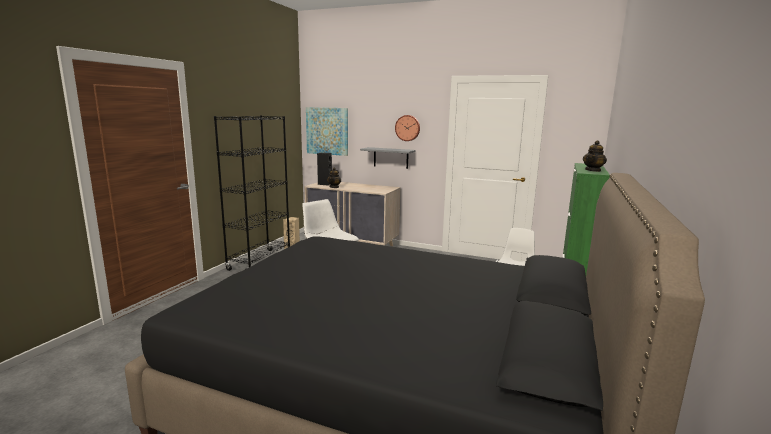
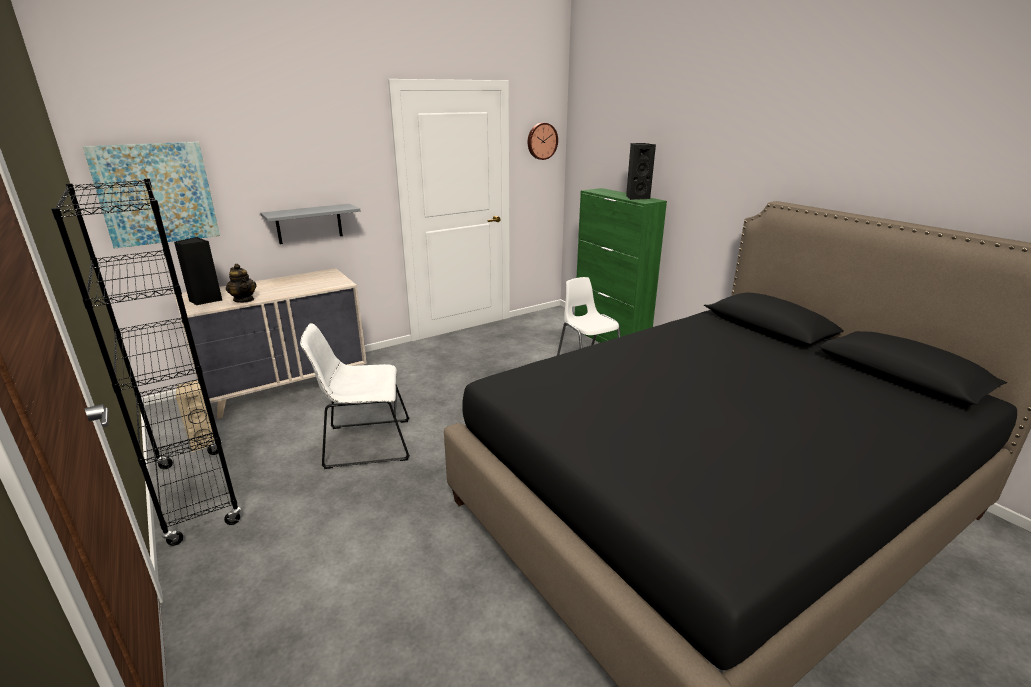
camera: 55 degrees left, 10 degrees up
(407, 128) = (331, 169): wall clock -> wall clock (541, 141)
(593, 170) = (636, 197): teapot -> black speaker

